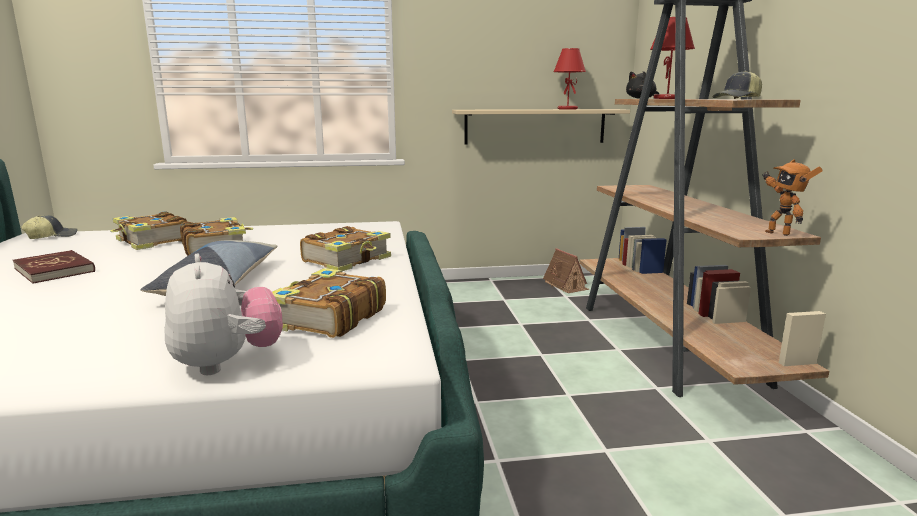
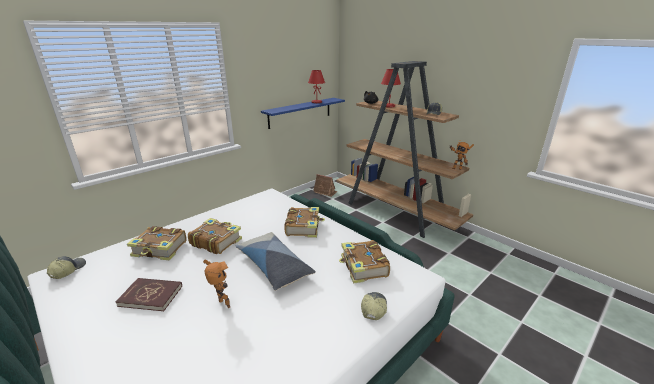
camera: 35 degrees left, 10 degrees up
(85, 297) = (223, 305): none -> toy robot
(227, 363) = (373, 308): plush toy -> cap
(535, 126) = (300, 112): beige shelf -> blue shelf

